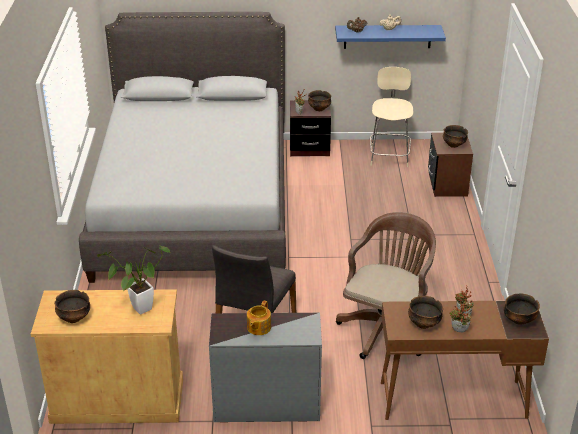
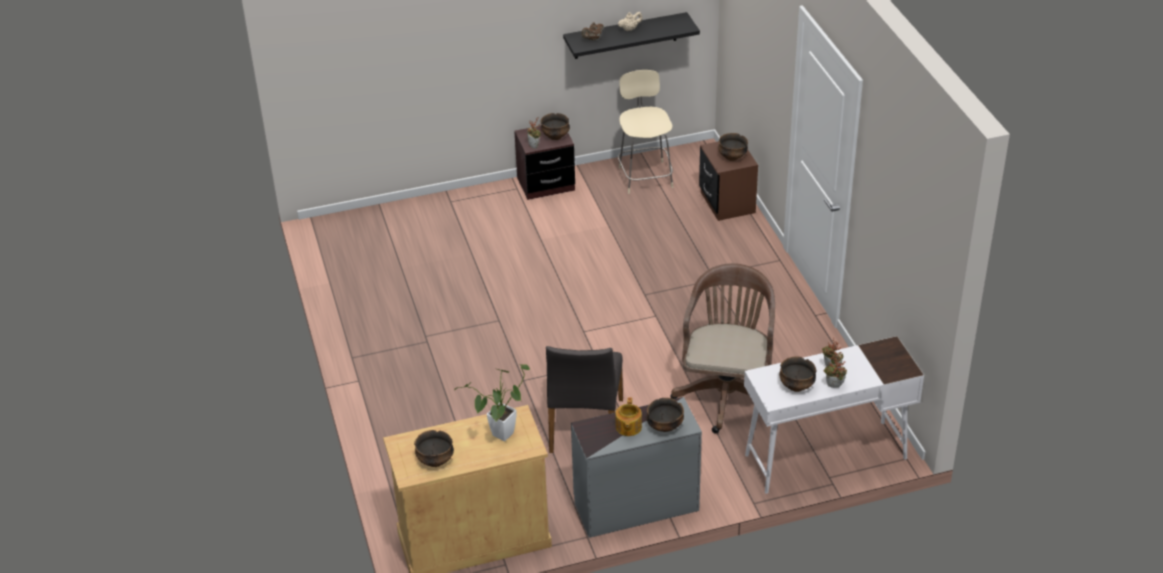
camera: 15 degrees left, 5 degrees up
(195, 205) = (443, 287): grey bed -> none
(387, 36) = (625, 36): blue shelf -> black shelf
(452, 400) = (825, 457): brown desk -> white desk
(519, 320) = (888, 361): bowl -> bowl (664, 426)

